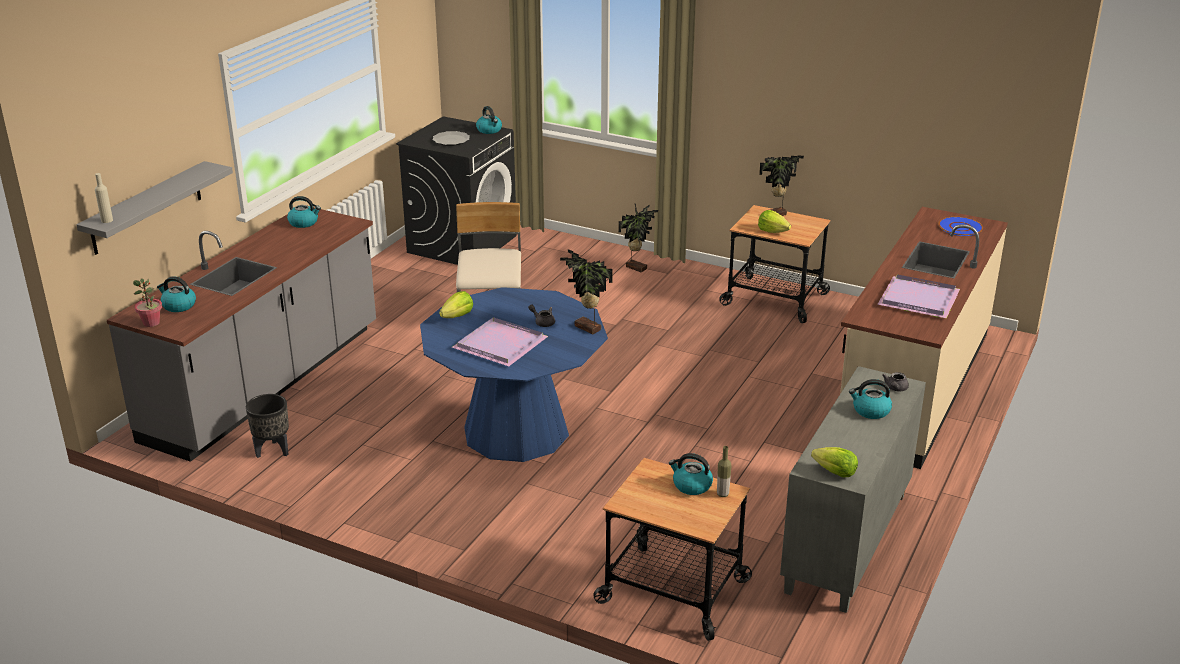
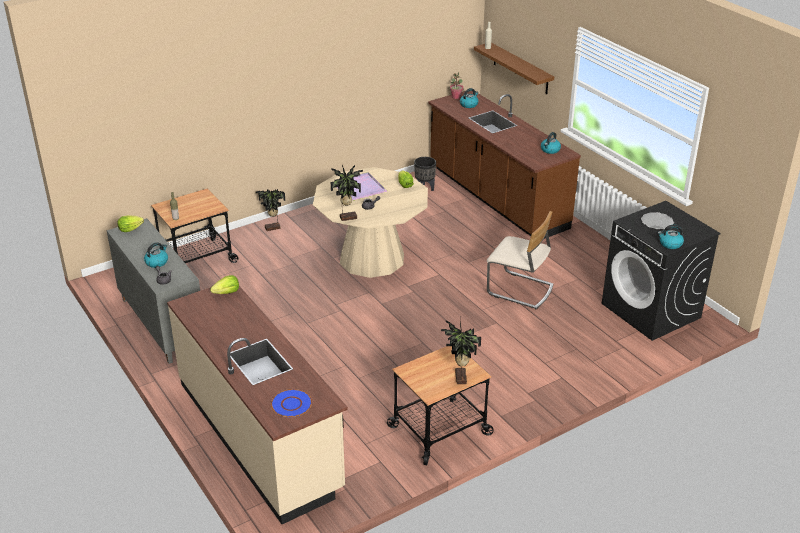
camera: 120 degrees right, 5 degrees up
(146, 208) = (520, 68): grey shelf -> brown shelf
(266, 384) = (496, 198): grey counter -> brown counter
(516, 431) = (372, 258): blue dining table -> beige dining table
(636, 267) = (550, 381): potted plant -> potted plant (273, 228)
(691, 485) = (192, 213): kettle -> none
(772, 231) = (432, 362): lettuce -> lettuce (227, 293)
(919, 300) = (219, 321): purple tray -> none

